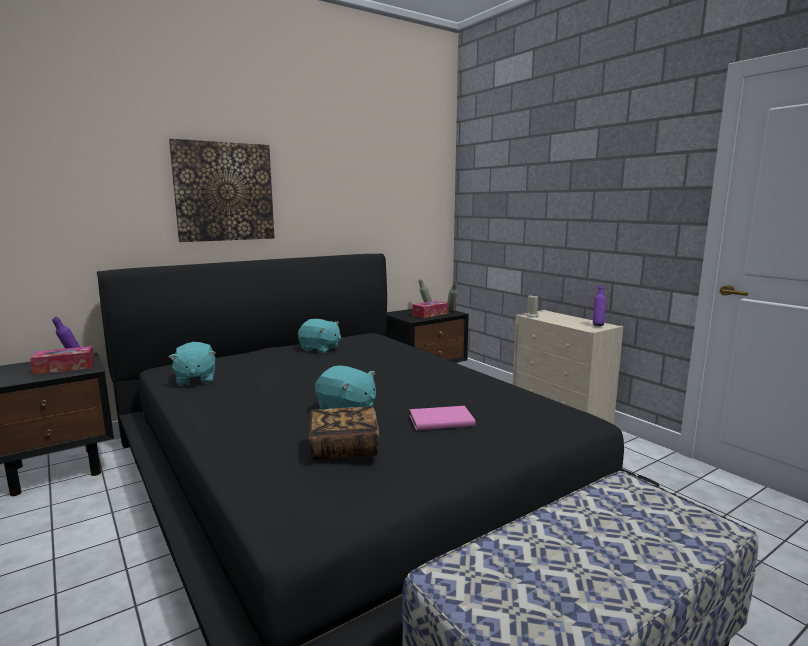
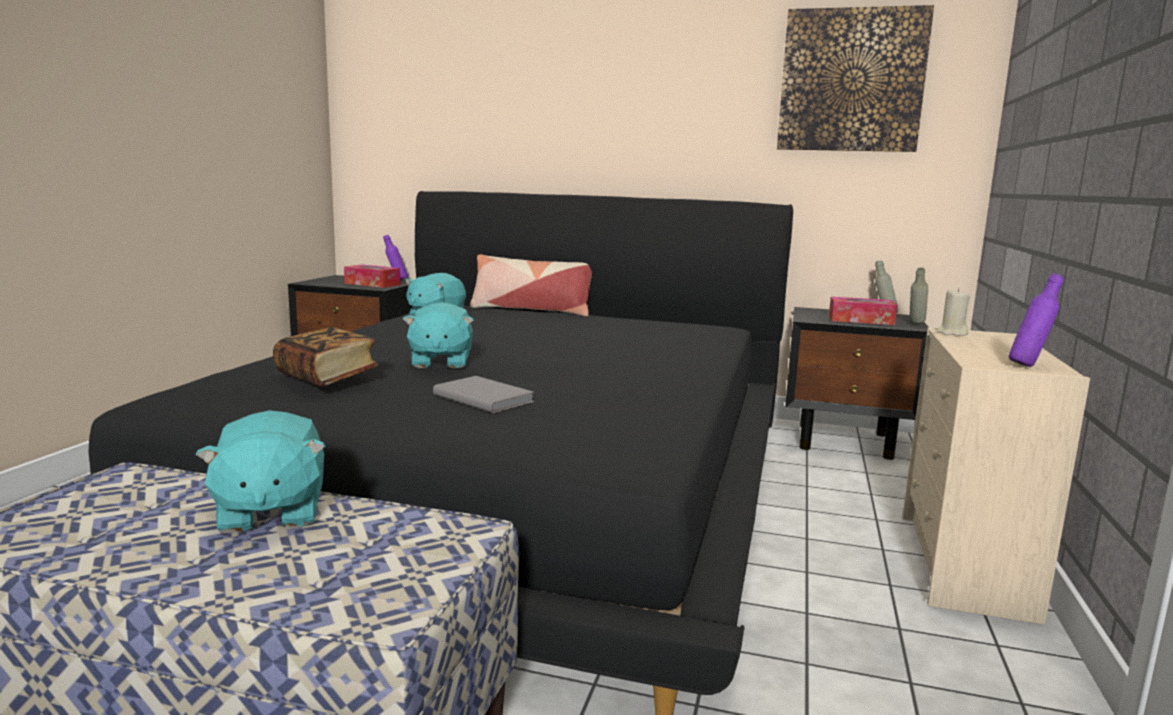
camera: 50 degrees right, 0 degrees up
(224, 192) = (574, 106): picture -> picture (851, 81)
(237, 354) = (531, 310): none -> pillow
(320, 349) = (616, 324): turquoise plush toy -> turquoise plush toy (269, 512)
(440, 420) = (484, 397): pink book -> grey book

